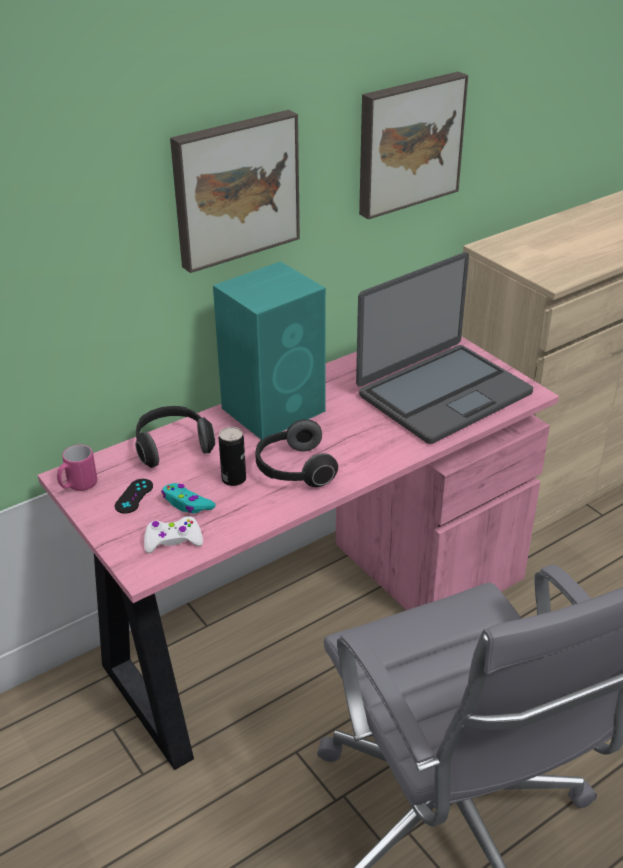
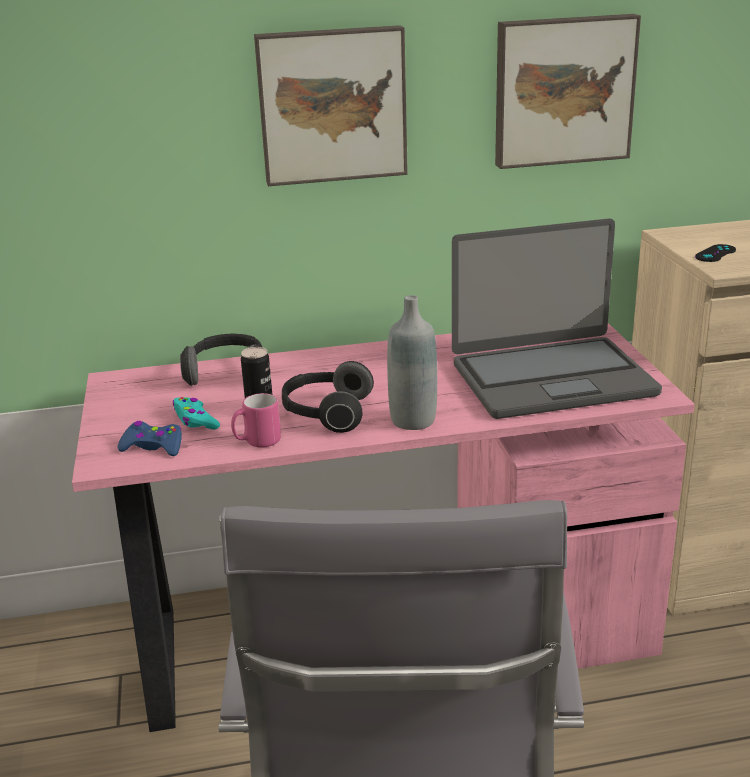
camera: 25 degrees right, 10 degrees down
(78, 486) = (113, 387): pink mug -> pink mug (257, 442)
(134, 496) = (153, 405): black game controller -> black game controller (715, 253)
(173, 540) = (153, 446): white game controller -> blue game controller
(275, 409) = (356, 361): turquoise speaker -> none
(368, 460) = (413, 420): none -> grey bottle

